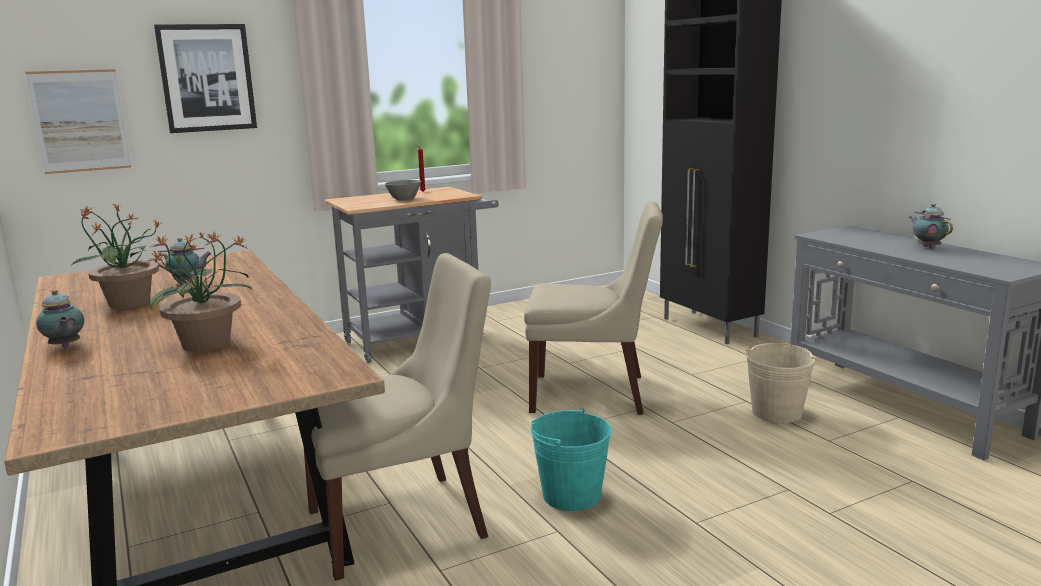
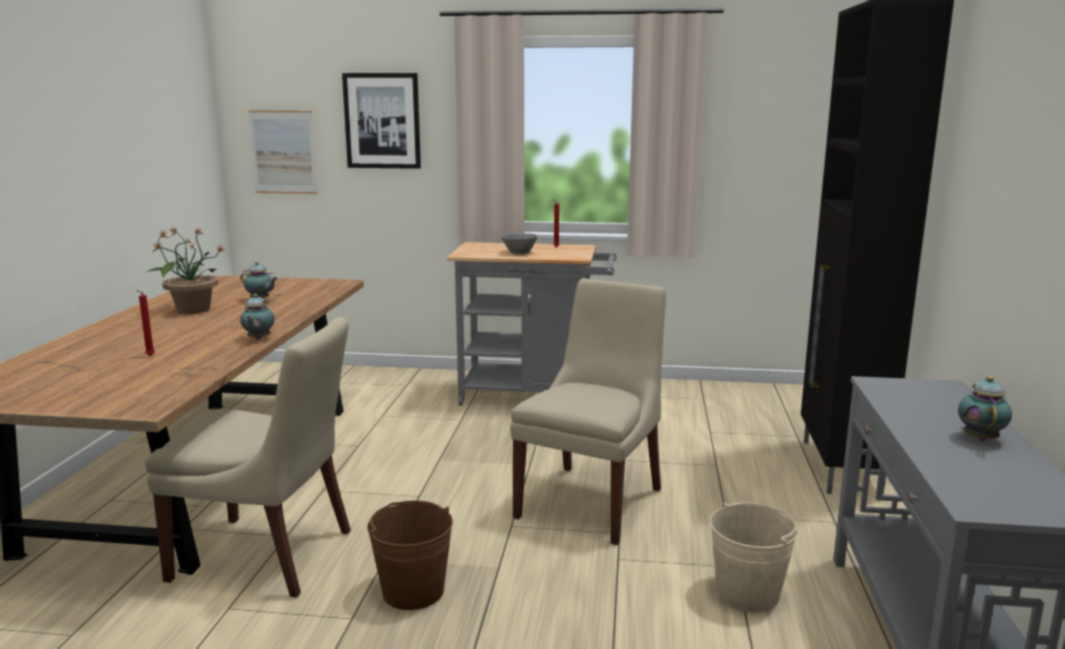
camera: 35 degrees right, 0 degrees up
(65, 346) = (90, 335): teapot -> teapot (258, 339)
(208, 344) = (149, 356): potted plant -> red candle
(571, 495) = (413, 591): turquoise bucket -> brown bucket
(593, 394) = (592, 500): beige chair -> beige chair turned 105 degrees counterclockwise

